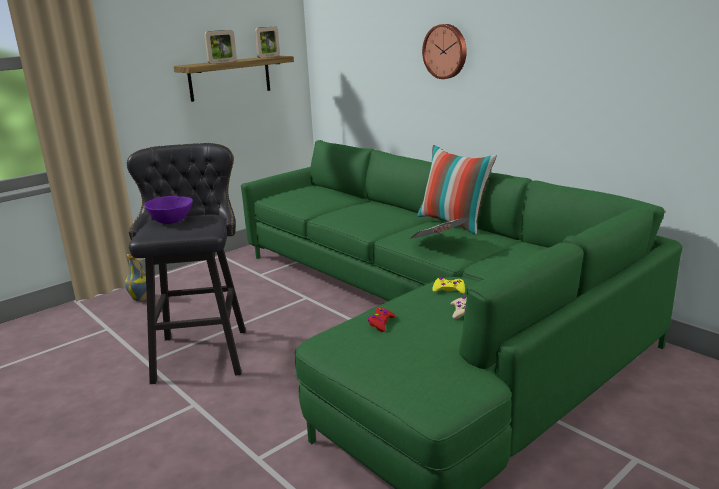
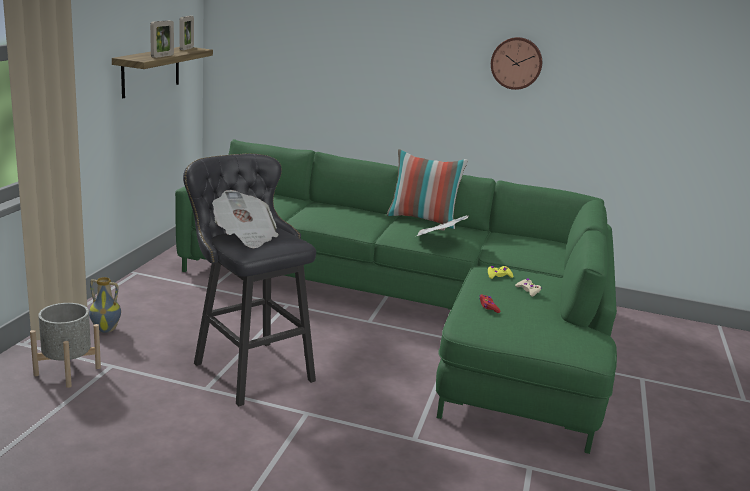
camera: 35 degrees left, 0 degrees up
(75, 327) = (67, 371): none -> grey planter
(171, 221) = (245, 236): purple bowl -> newspaper
(446, 51) = (396, 62): wall clock -> wall clock (516, 63)

